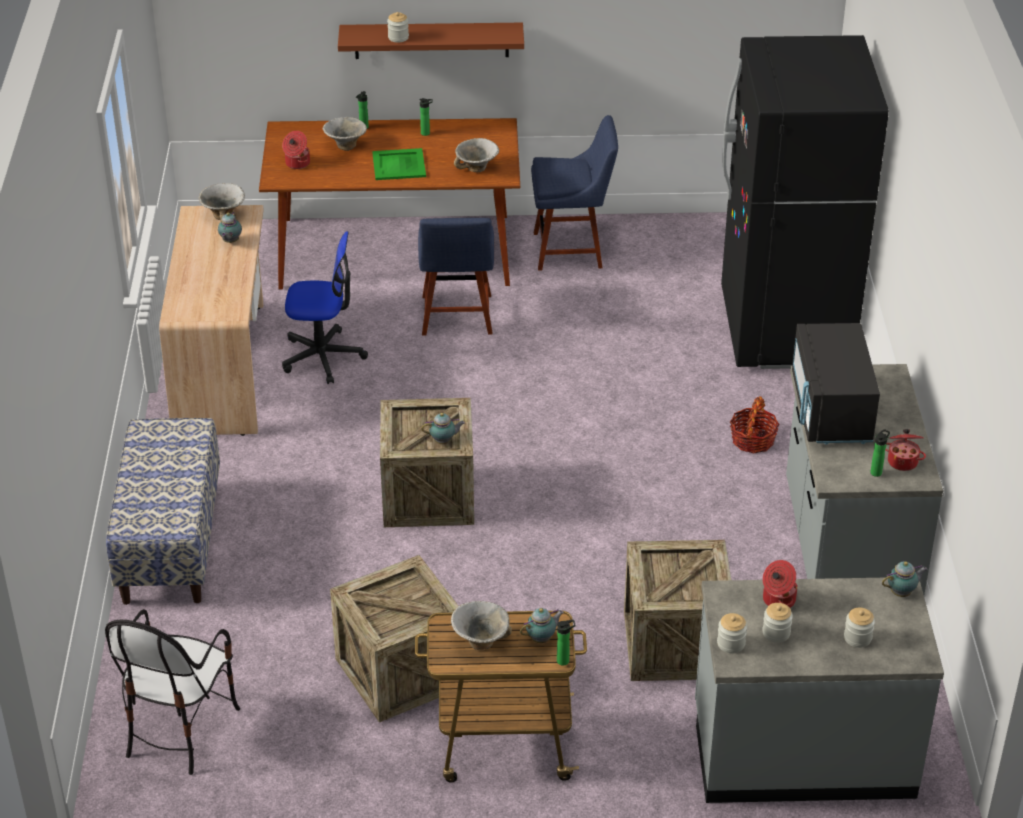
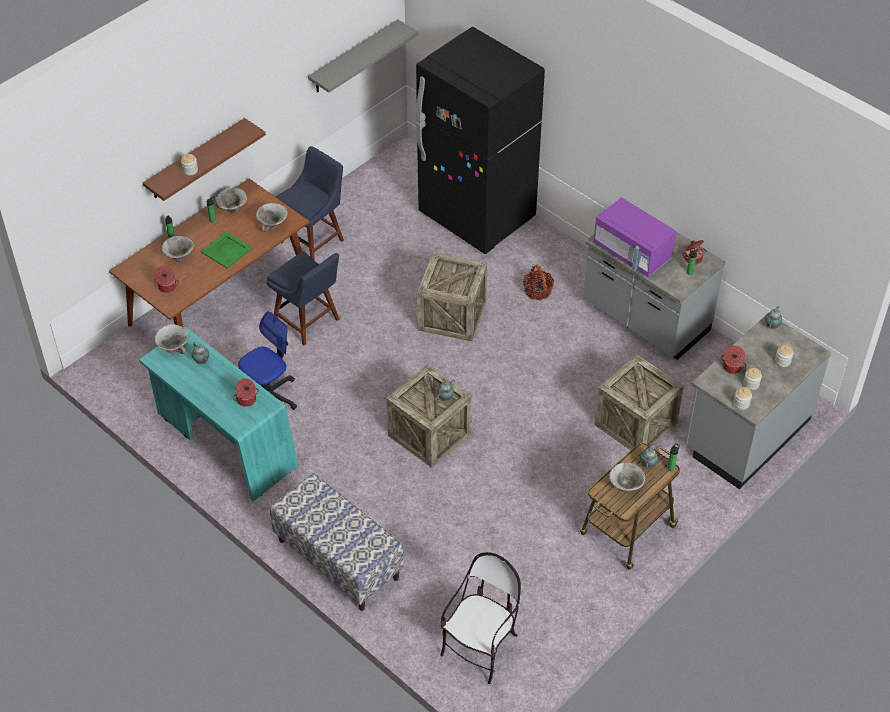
camera: 45 degrees left, 10 degrees up
(180, 729) = (481, 648): chair -> chair turned 120 degrees counterclockwise
(219, 298) = (246, 400): none -> cooking pot
(224, 368) = (224, 441): beige desk -> turquoise desk
(401, 672) = (540, 535): crate -> crate (452, 316)
(458, 135) = (232, 210): none -> bowl
(734, 34) = (354, 57): none -> grey shelf
(830, 410) = (632, 253): black microwave -> purple microwave

